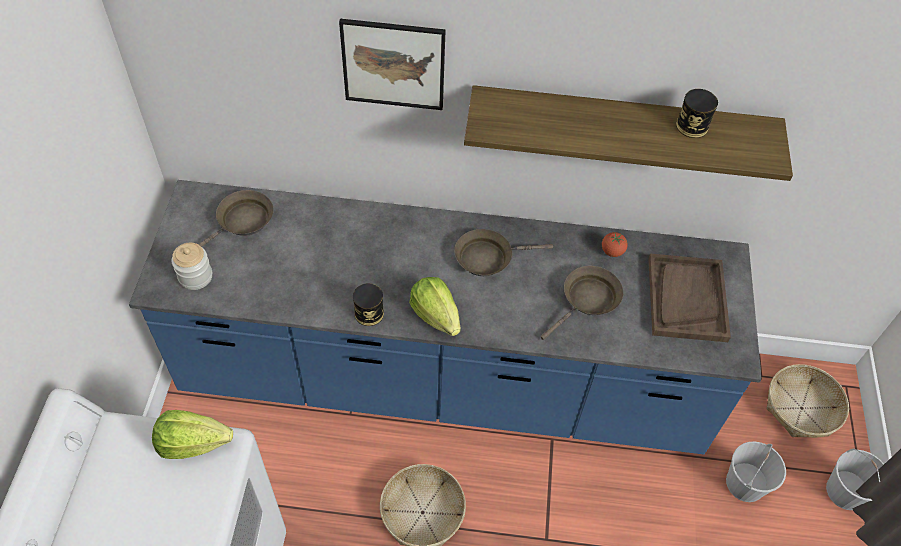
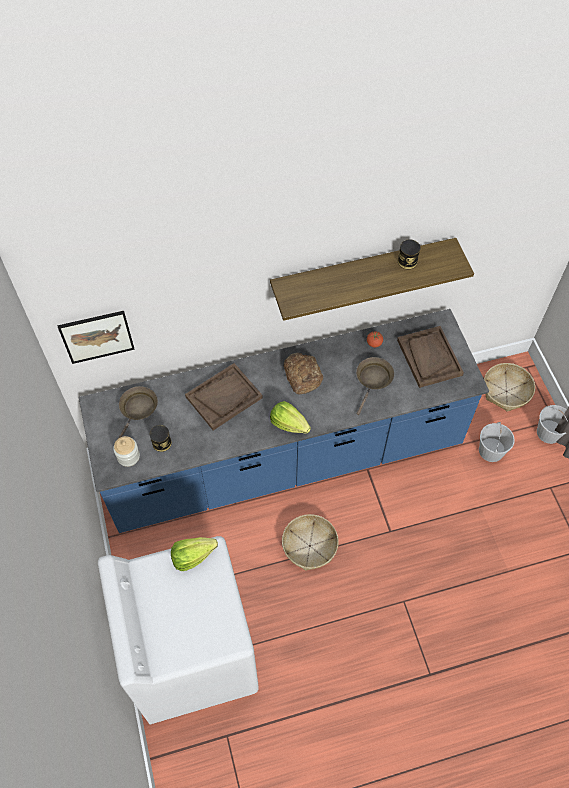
camera: 20 degrees left, 5 degrees up
(364, 247) = (224, 397): none -> brown tray
(369, 313) = (248, 438): can -> can (162, 443)
(393, 64) = (219, 284): picture -> picture (97, 336)
(488, 257) = (302, 375): brown frying pan -> bread

